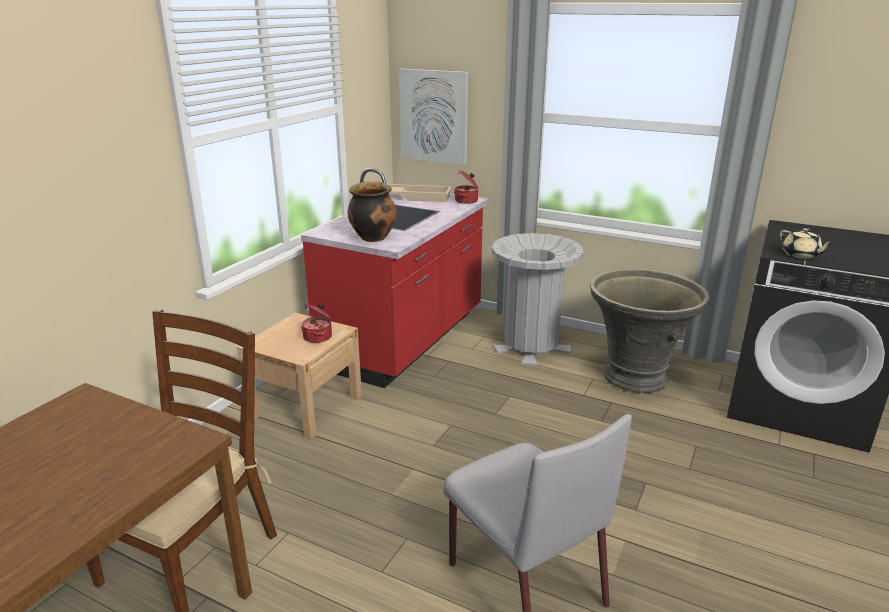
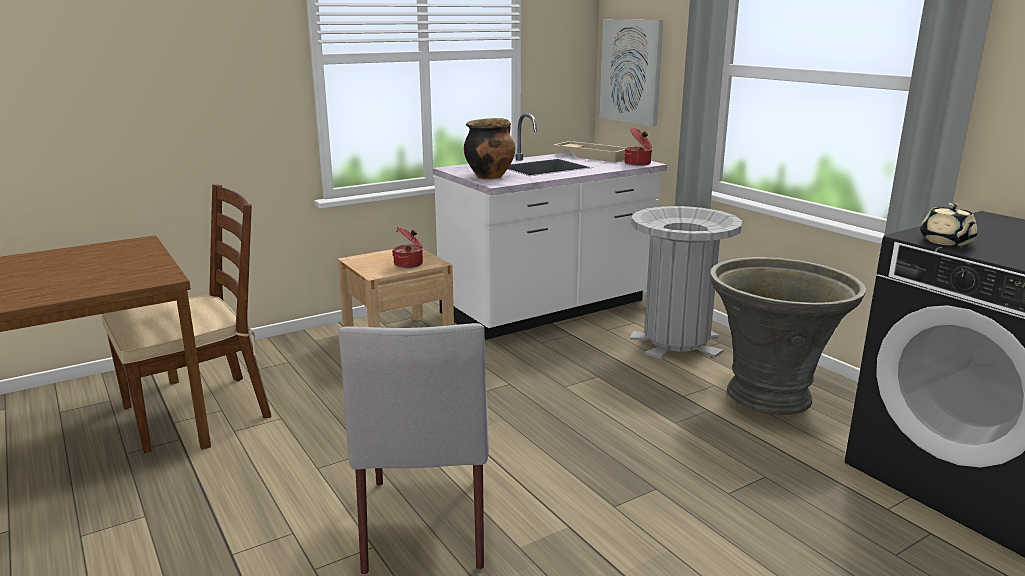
camera: 30 degrees right, 5 degrees down
(406, 340) = (548, 309): red counter -> white counter

